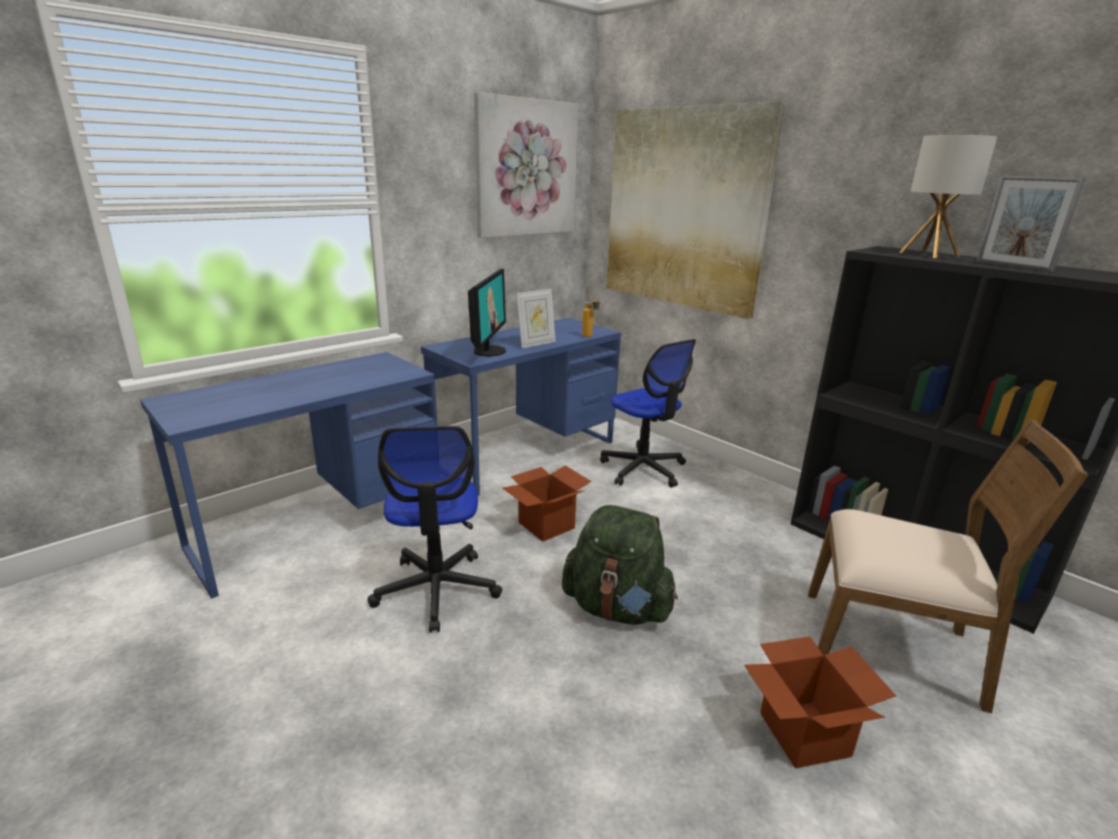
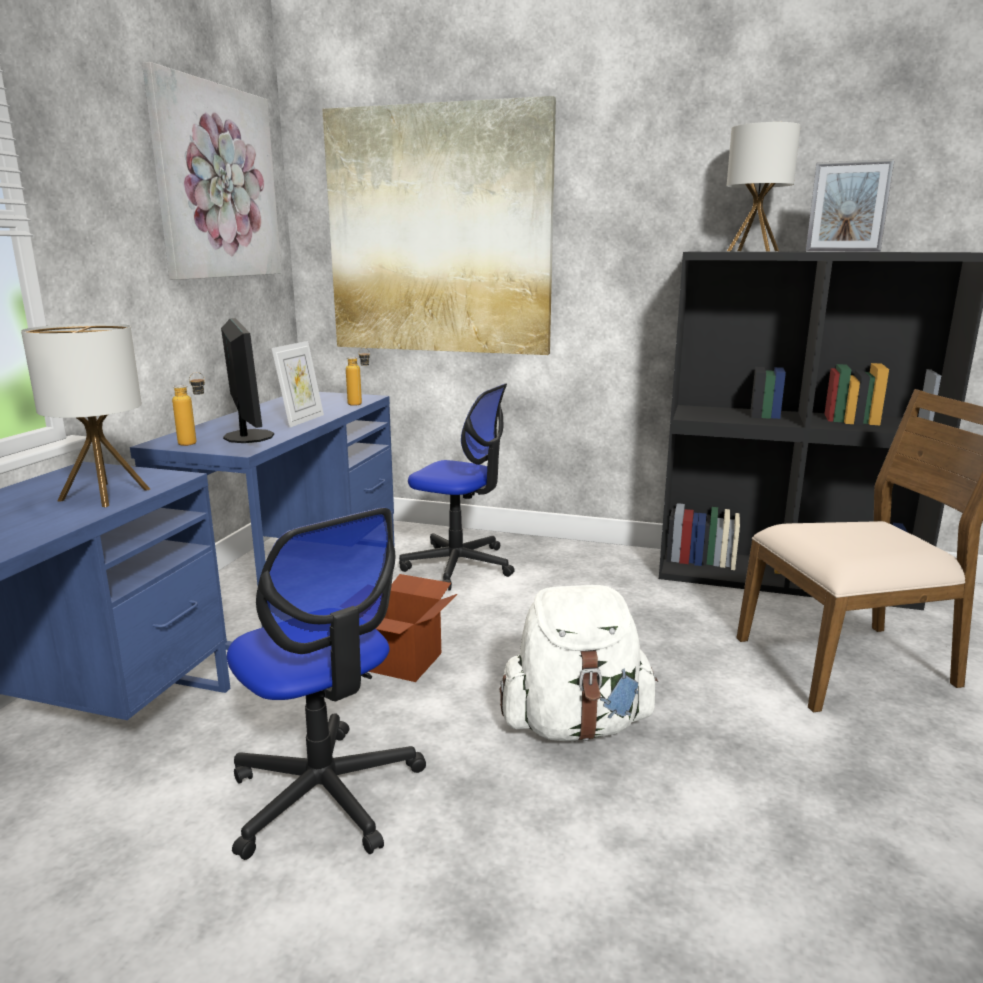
camera: 30 degrees left, 5 degrees down
(369, 378) = (104, 495): none -> table lamp
(455, 350) = (195, 443): none -> bottle
(617, 608) = (575, 725): green backpack -> white backpack
(804, 734) = (865, 773): cardboard box -> none

